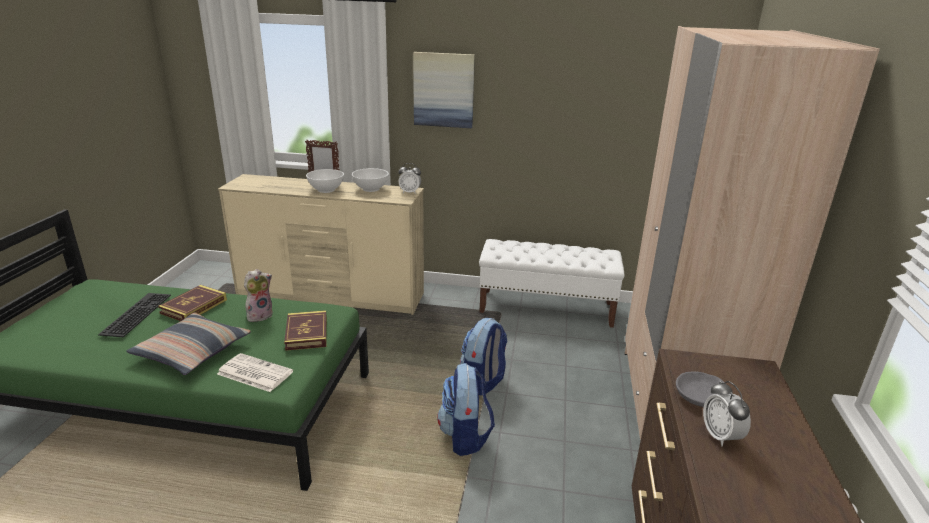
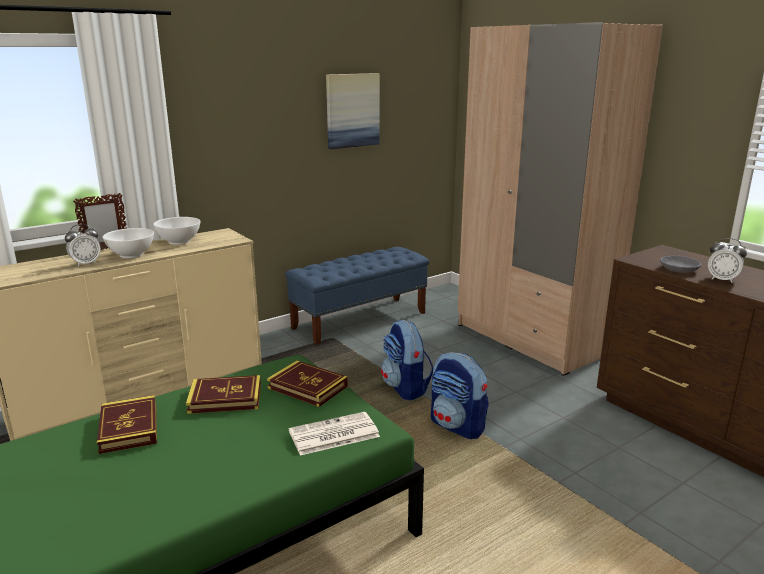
camera: 45 degrees left, 5 degrees down
(135, 313) = (64, 469): keyboard -> none
(192, 352) = (227, 457): pillow -> none
(260, 315) = (225, 398): plush toy -> book
(410, 192) = (226, 233): alarm clock -> alarm clock (86, 263)
(443, 90) = (223, 114): picture -> picture (352, 110)
(546, 308) = (360, 320): white bench -> blue bench

